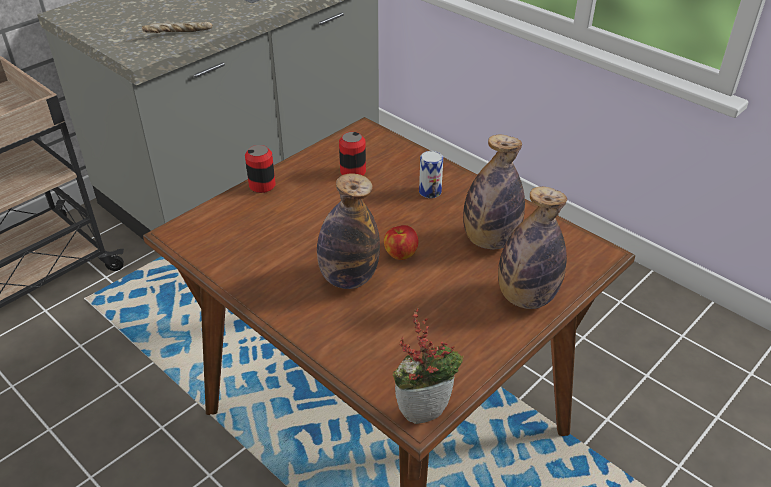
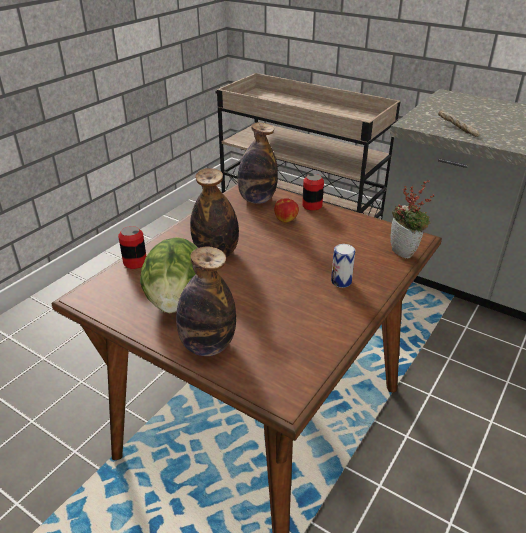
camera: 80 degrees right, 5 degrees down
(353, 171) = (350, 240): can -> can (135, 262)
(400, 254) = (250, 274): apple -> apple (286, 219)
(424, 408) = (87, 299): potted plant -> potted plant (405, 252)
(440, 319) = (176, 300): none -> lettuce
(489, 240) = (282, 320): bottle -> bottle (257, 199)

